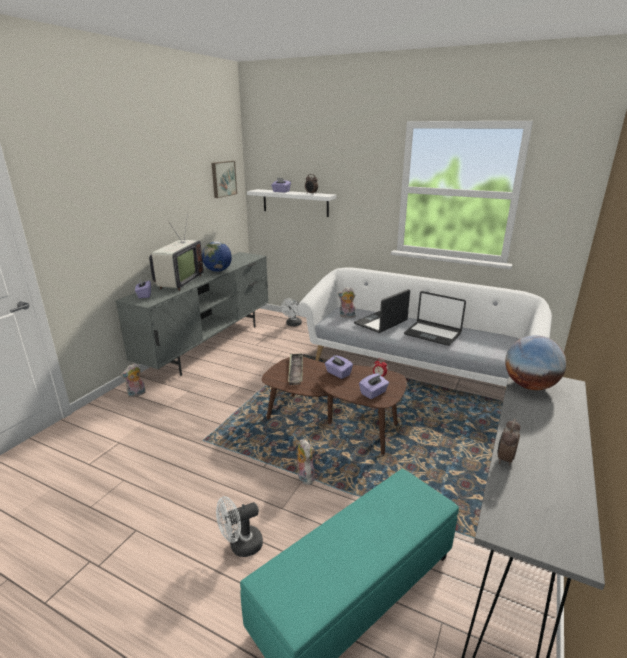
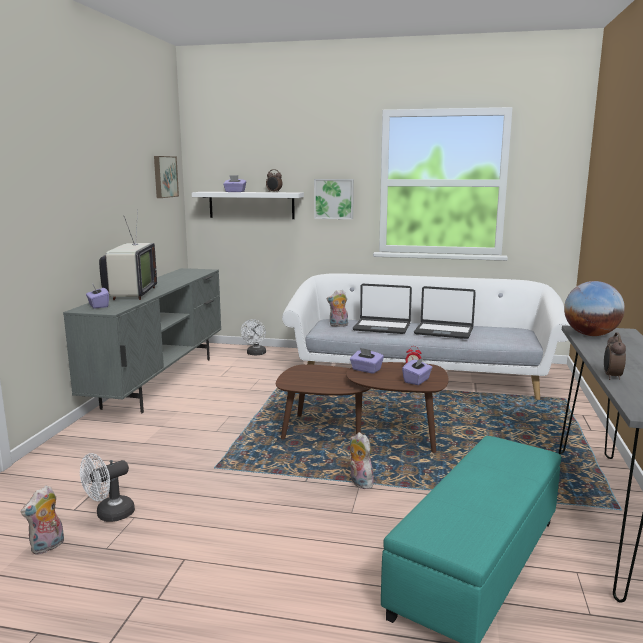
camera: 15 degrees left, 10 degrees down
(136, 394) = (93, 437): plush toy -> plush toy (48, 547)
(218, 271) = (172, 283): globe -> none
(241, 546) = (325, 551): white fan -> white fan (109, 515)
(295, 371) = (312, 376): tray -> none
(361, 201) = (334, 198): none -> picture
(381, 323) = (382, 327): laptop -> laptop turned 105 degrees counterclockwise

